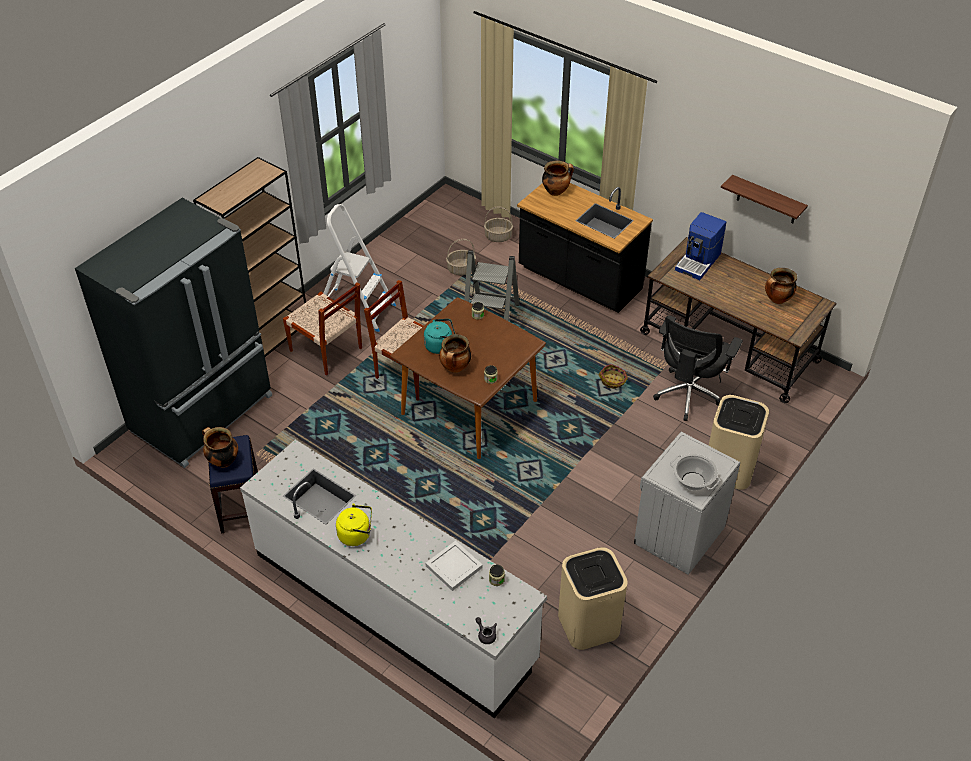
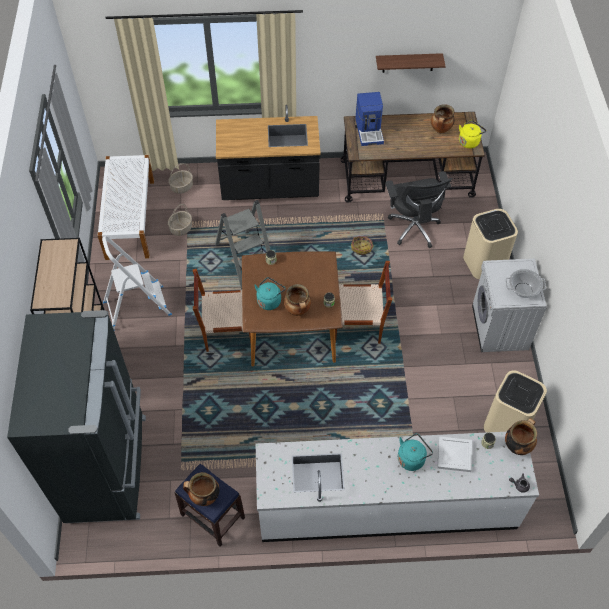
camera: 40 degrees left, 10 degrees up
(327, 351) = (150, 354): chair -> chair (358, 325)
(356, 535) = (372, 481): yellow kettle -> yellow kettle (469, 141)
(412, 542) = (412, 458): none -> turquoise kettle
(425, 237) = (130, 219): none -> white bench
(556, 191) = (232, 131): cooking pot -> cooking pot (517, 445)

